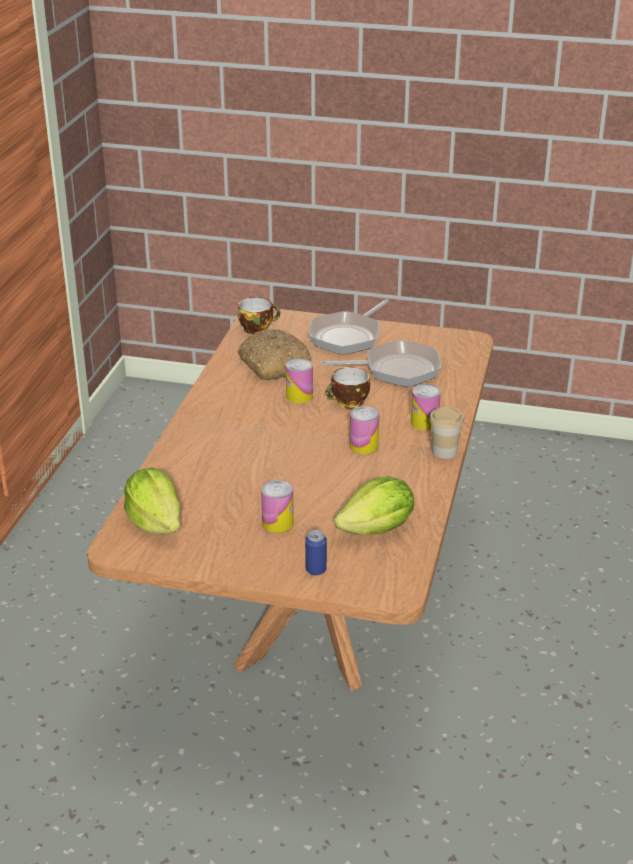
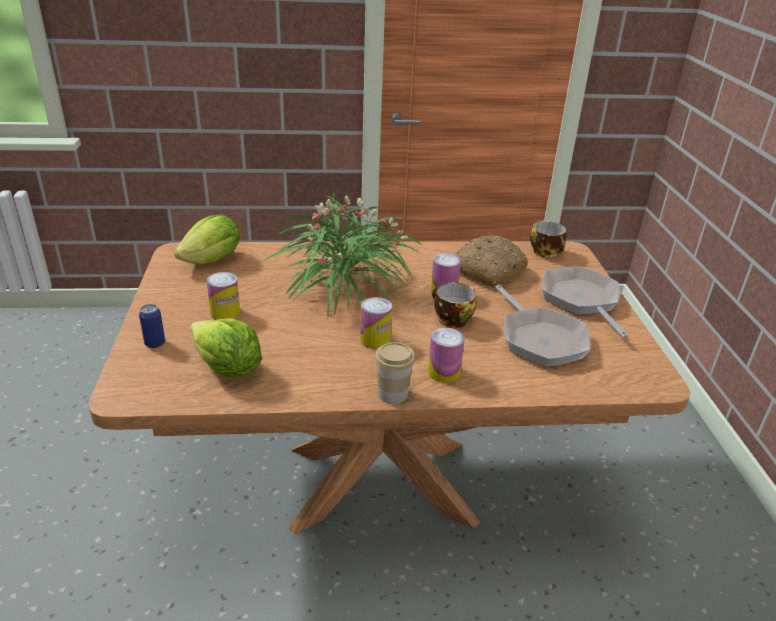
camera: 70 degrees right, 0 degrees up
(260, 446) = (346, 285): none -> potted plant
(348, 336) = (581, 300): frying pan -> frying pan turned 60 degrees clockwise

